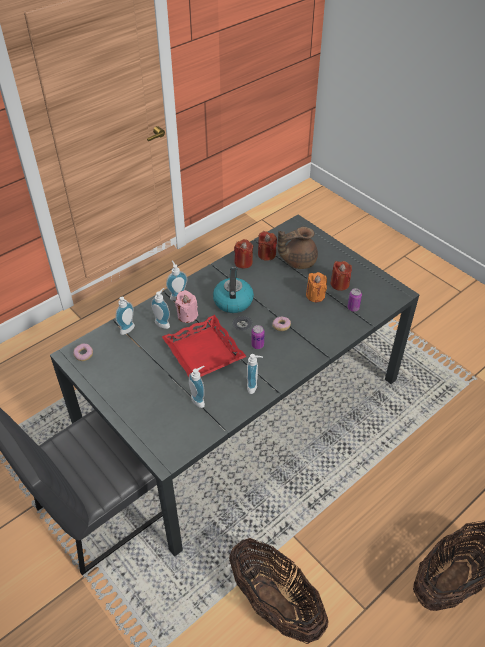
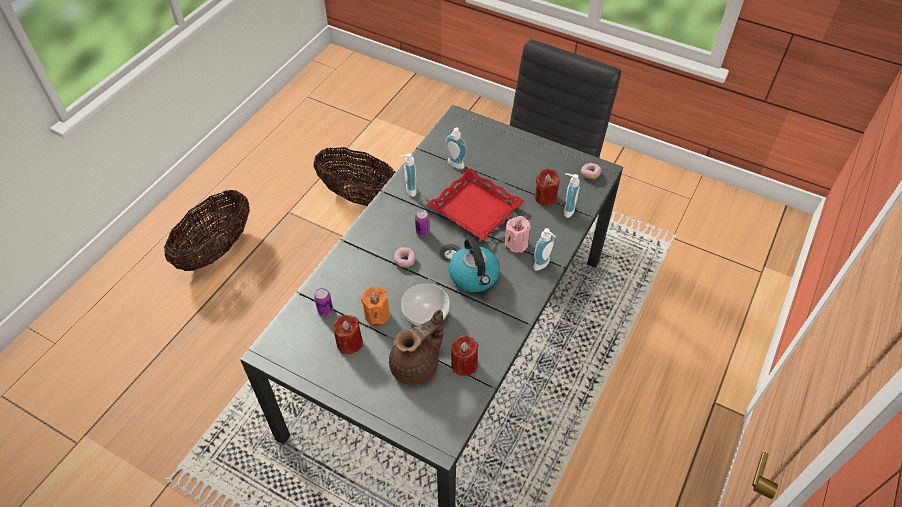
camera: 160 degrees right, 5 degrees up
(163, 323) = (536, 228): soap dispenser -> none
(243, 262) = (489, 340): red candle -> red candle (545, 197)
(279, 286) = (426, 315): none -> bowl

